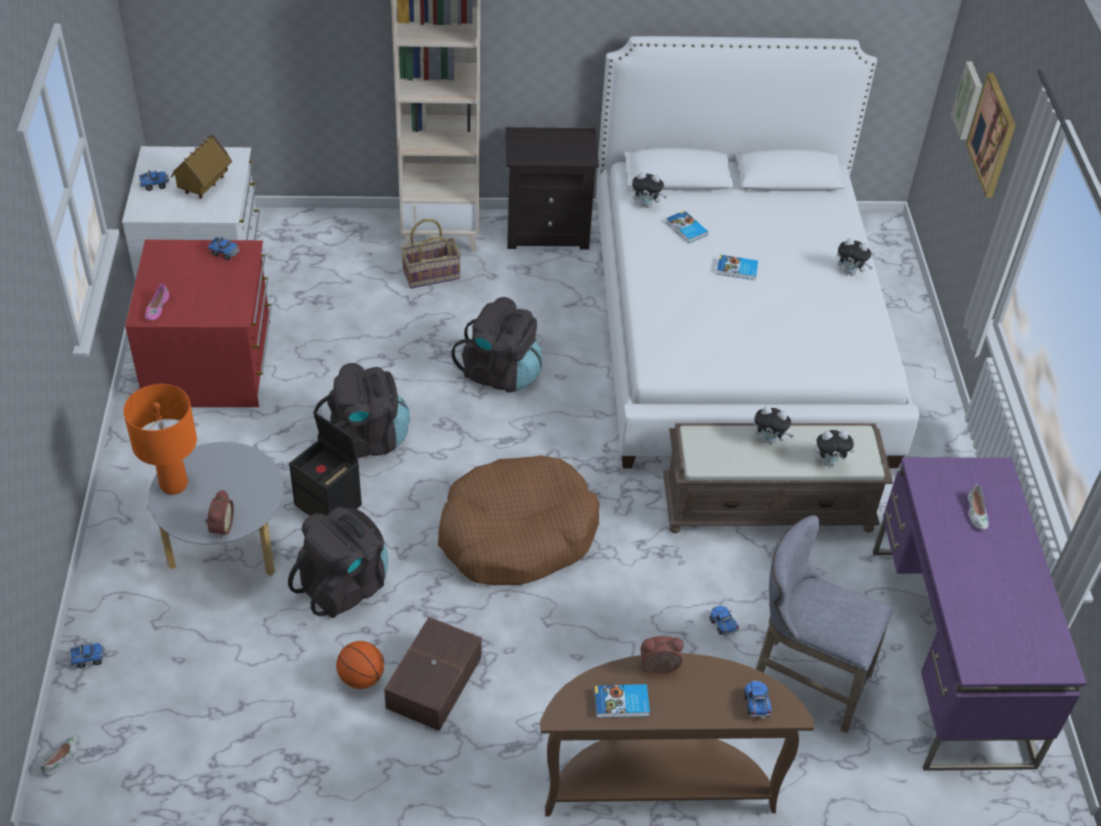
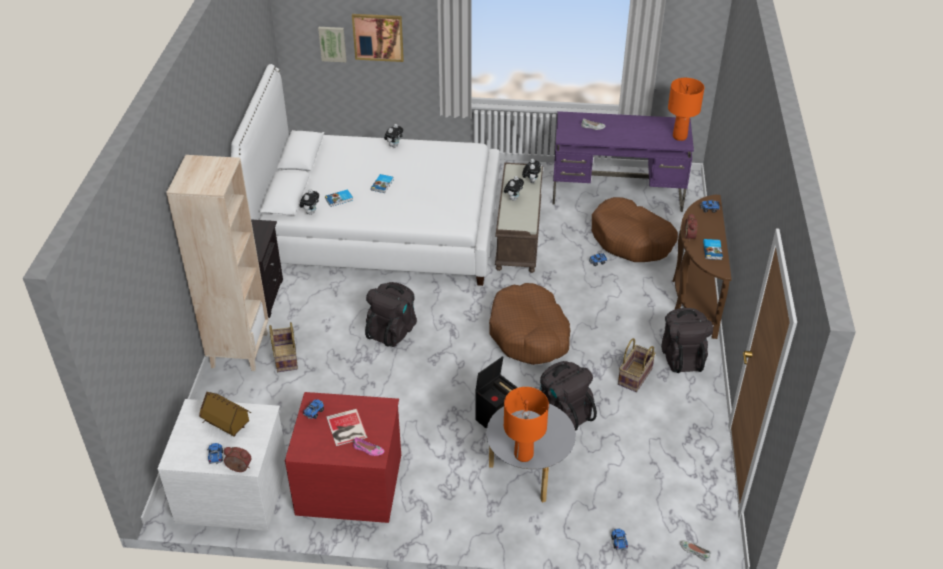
camera: 80 degrees left, 5 degrees down
(195, 283) = (346, 428): none -> book
(220, 527) = (562, 430): alarm clock -> alarm clock (238, 468)
(361, 677) = (632, 407): basketball -> none
(366, 439) = (441, 398): black backpack -> black backpack (682, 357)
(432, 682) = (635, 377): brown storage box -> basket
(803, 679) = (631, 240): grey stool -> brown dog bed
(1000, 660) = (680, 137): none -> orange table lamp

